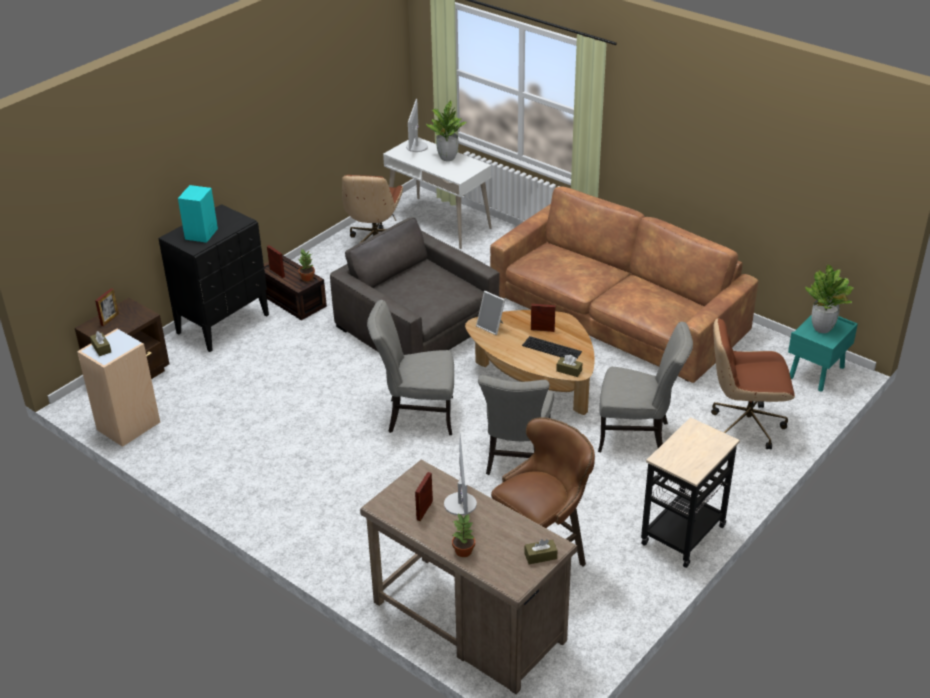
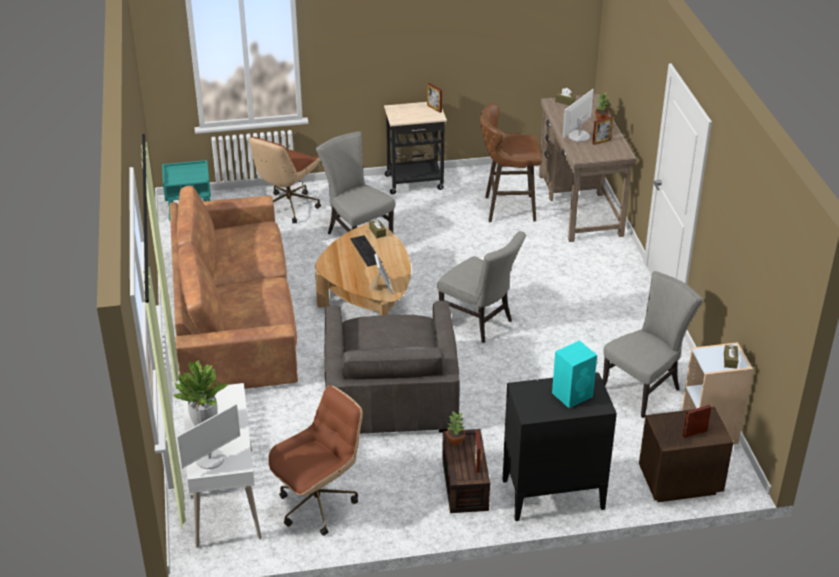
camera: 140 degrees left, 0 degrees up
(516, 458) = (449, 262): grey chair -> grey chair (644, 388)
(542, 330) = (351, 266): picture frame -> picture frame (434, 108)
(744, 426) = (288, 208): brown office chair -> brown office chair turned 75 degrees clockwise
(822, 328) = (184, 174): potted plant -> none

